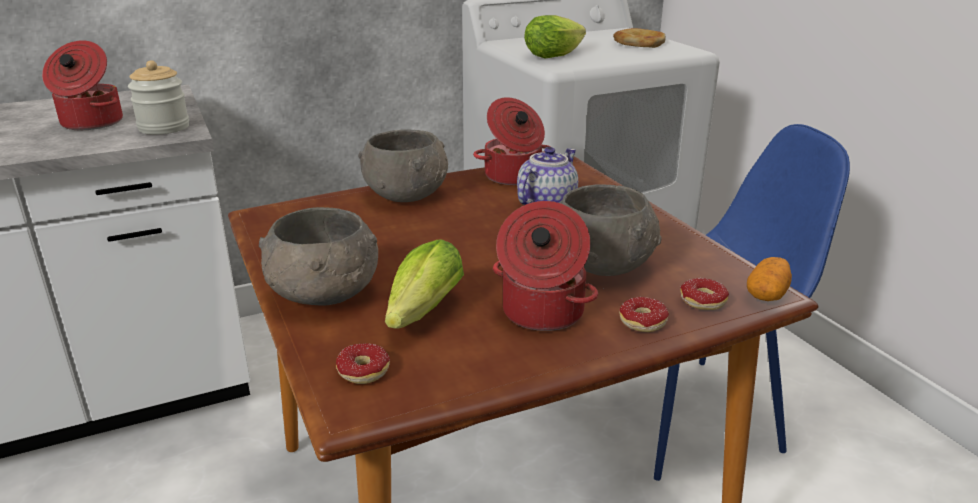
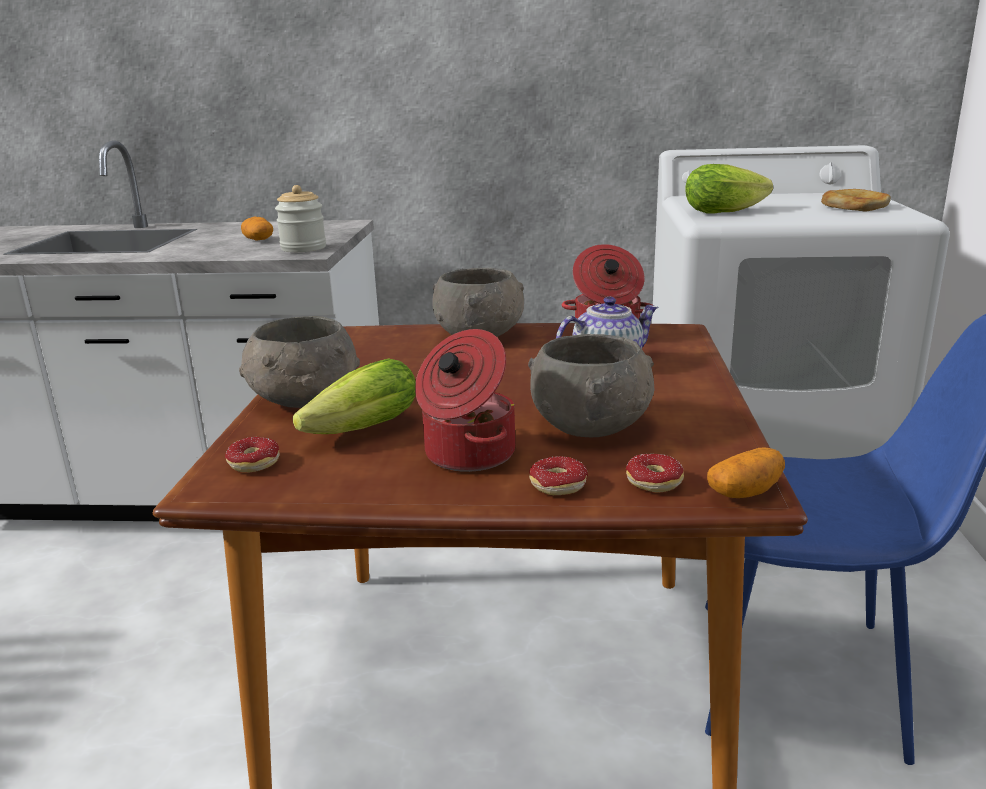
camera: 30 degrees right, 5 degrees down
(90, 123) = (258, 240): cooking pot -> potato

